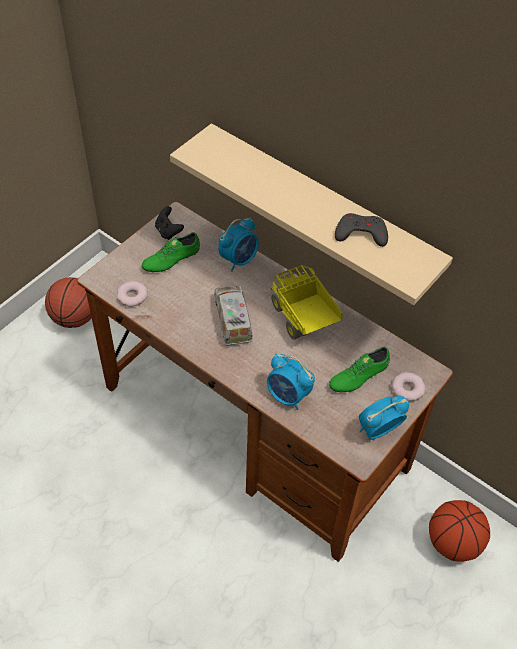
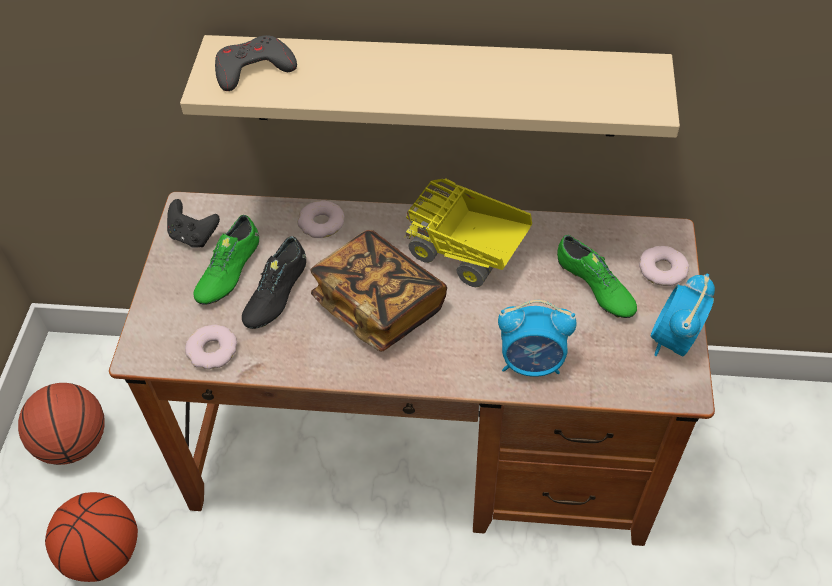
camera: 30 degrees left, 0 degrees up
(185, 285) = (276, 294): none -> black shoe
(233, 320) = (379, 305): toy truck -> book
(239, 259) = (321, 223): alarm clock -> donut
(358, 376) = (594, 288): green shoe -> green shoe turned 60 degrees counterclockwise
(361, 233) = (537, 80): grey game controller -> grey game controller (253, 69)
(452, 543) = (743, 439): basketball -> basketball (104, 554)

